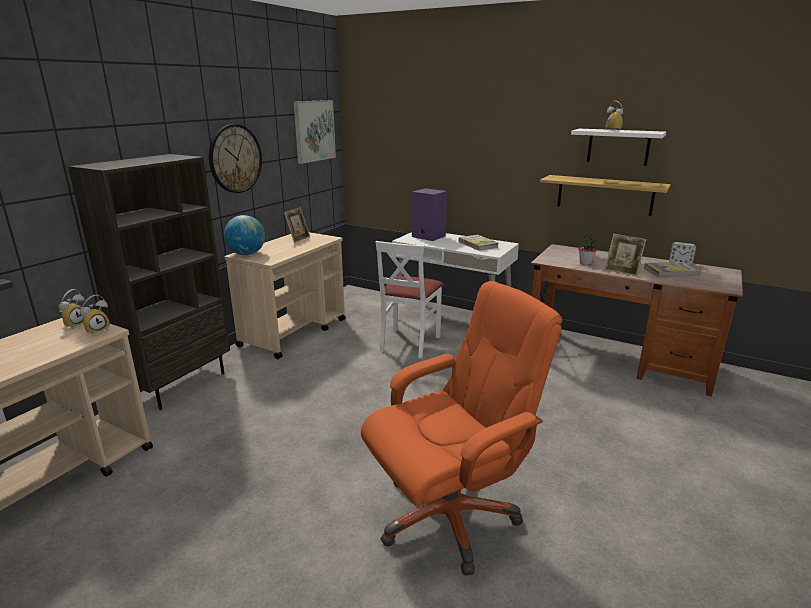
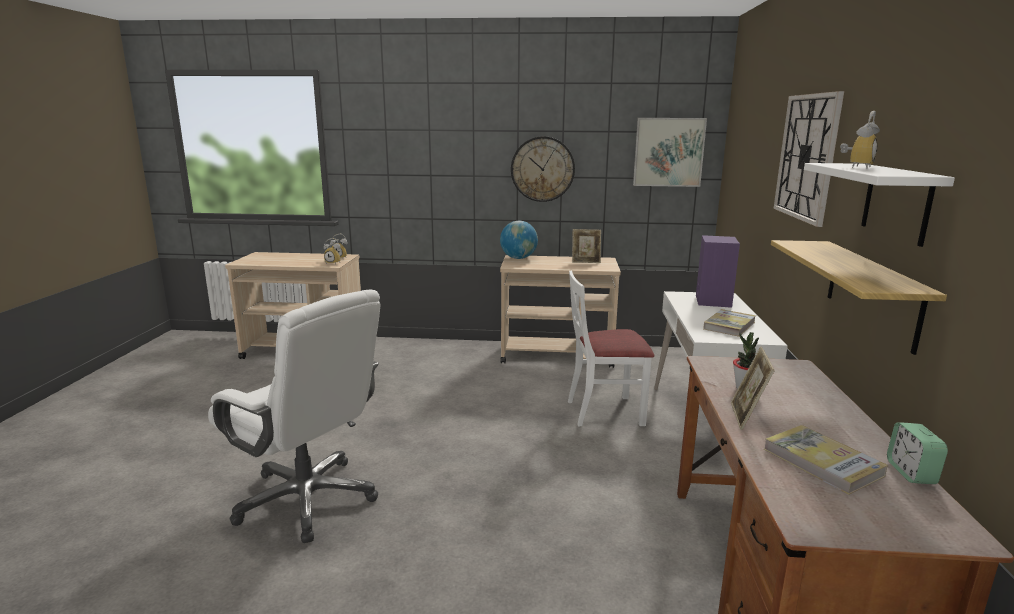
camera: 65 degrees right, 5 degrees down
(181, 385) = (430, 345): brown bookcase -> none
(449, 515) = (308, 499): orange office chair -> white office chair
(504, 127) = (807, 157): none -> wall clock

